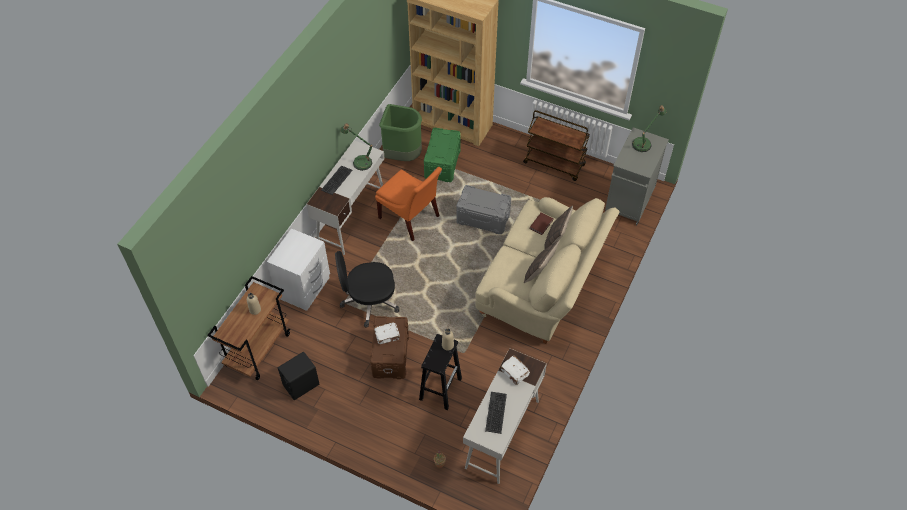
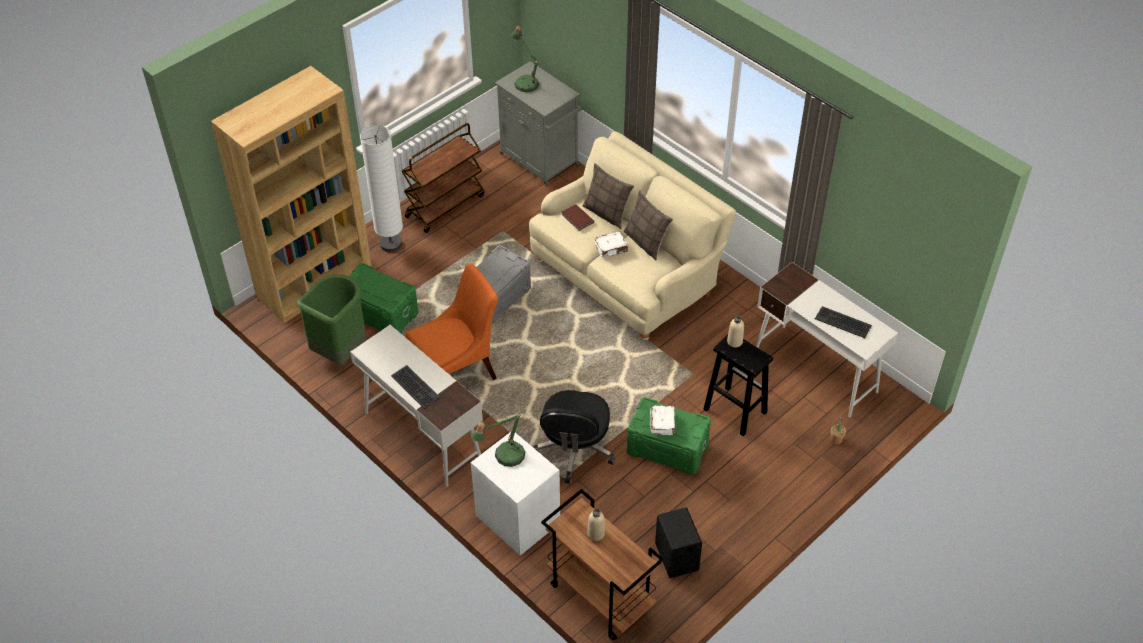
camera: 70 degrees left, 5 degrees down
(360, 161) = (394, 354): table lamp -> table lamp (504, 456)
(390, 355) = (667, 449): brown storage box -> green storage box
(504, 148) = (391, 244): none -> white floor lamp
(514, 373) = (795, 291): white book -> white book (611, 249)

